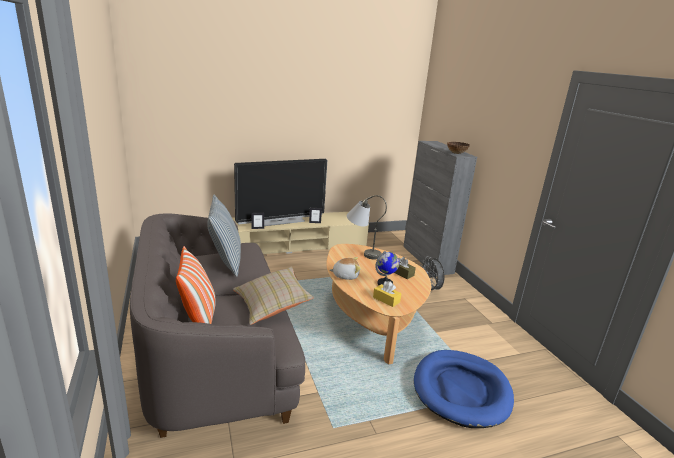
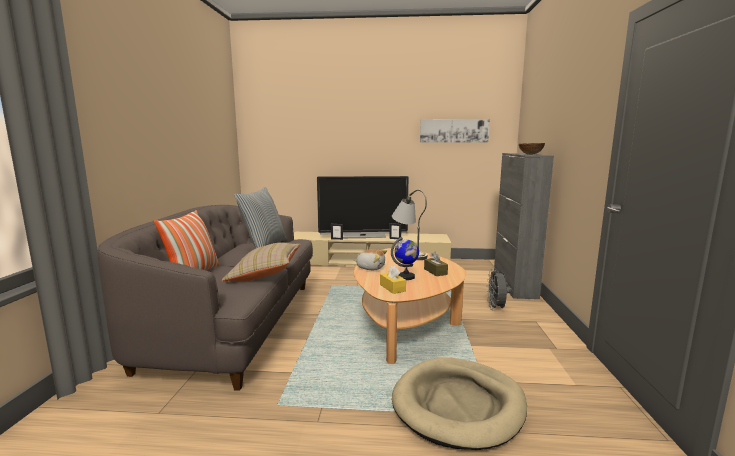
camera: 25 degrees right, 10 degrees down
(367, 111) = (454, 131): none -> picture
(461, 390) = (458, 405): blue dog bed -> beige dog bed

